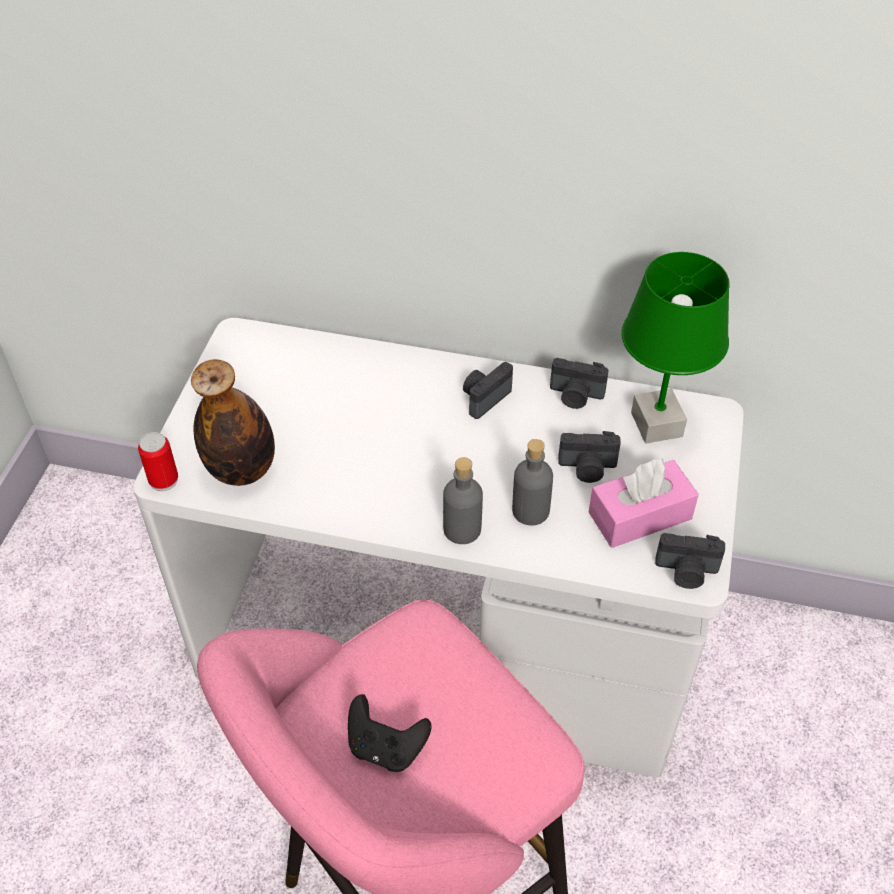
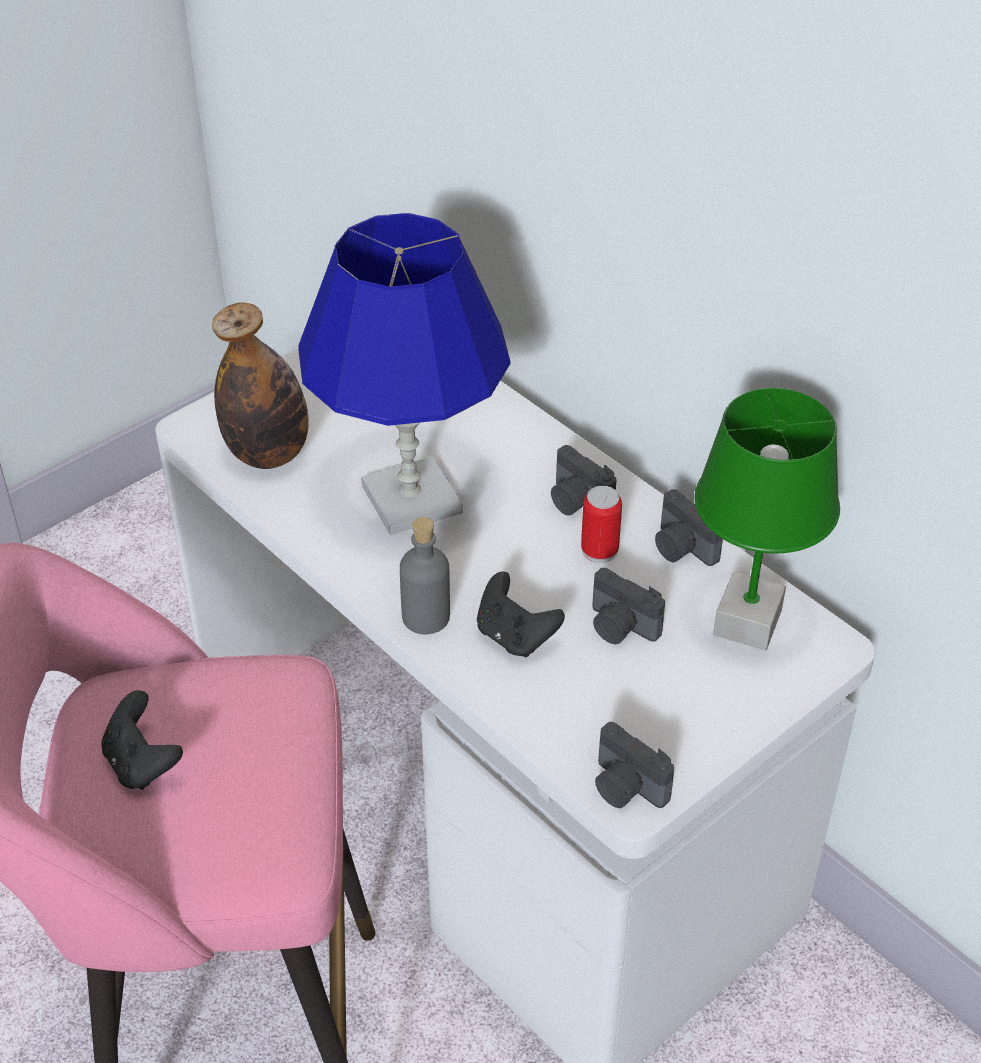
camera: 35 degrees right, 5 degrees down
(163, 480) = (190, 428): can -> can (599, 550)
(374, 451) = (411, 498): none -> blue table lamp
(484, 398) = (577, 502): camera -> camera turned 120 degrees counterclockwise
(530, 510) = (515, 636): grey bottle -> black game controller
(640, 515) = (631, 704): pink tissue box -> none

